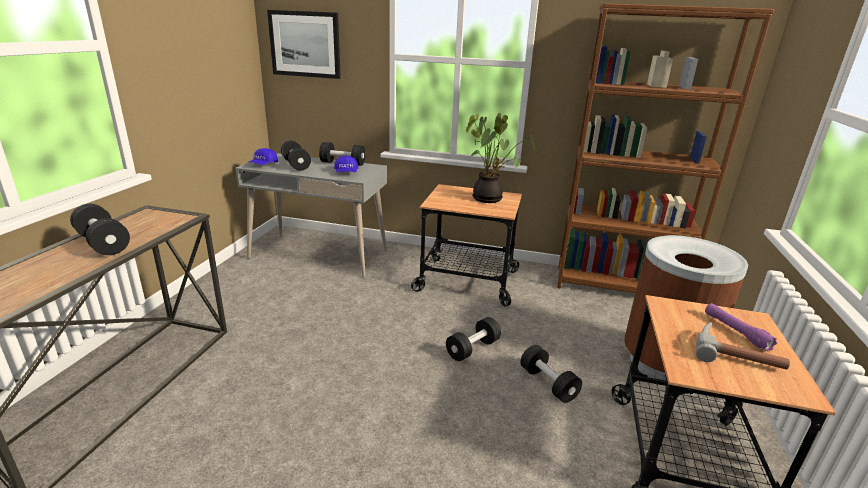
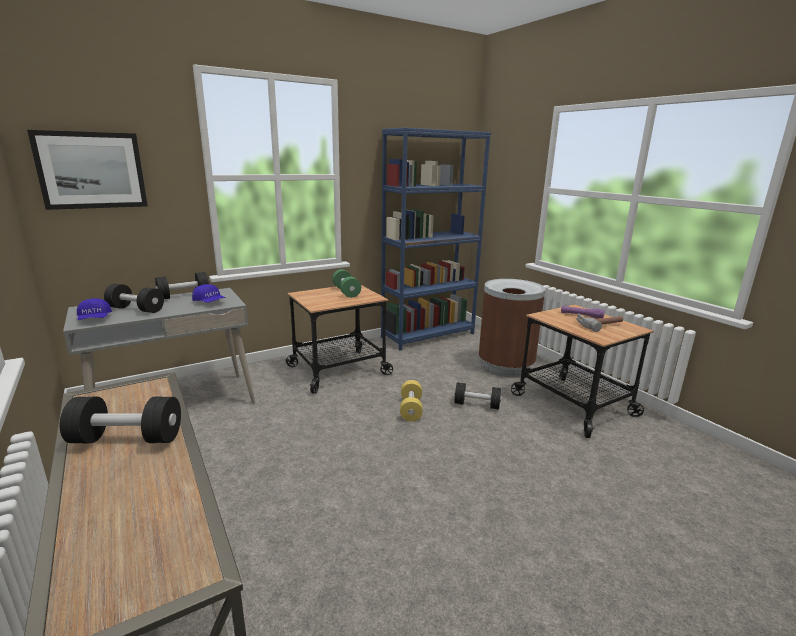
camera: 45 degrees left, 5 degrees down
(472, 349) = (411, 409): black dumbbell -> yellow dumbbell
(489, 198) = (346, 292): potted plant -> green dumbbell
(617, 285) = (428, 335): brown bookcase -> blue bookcase

